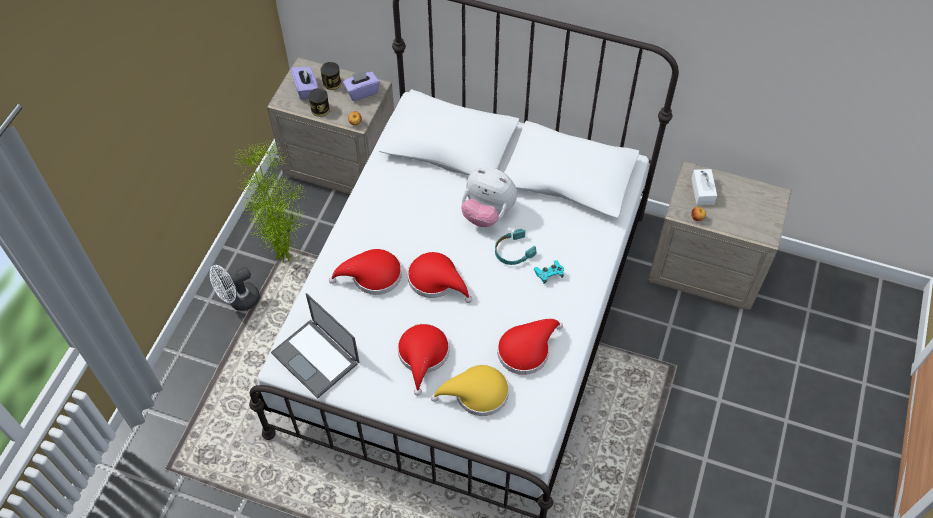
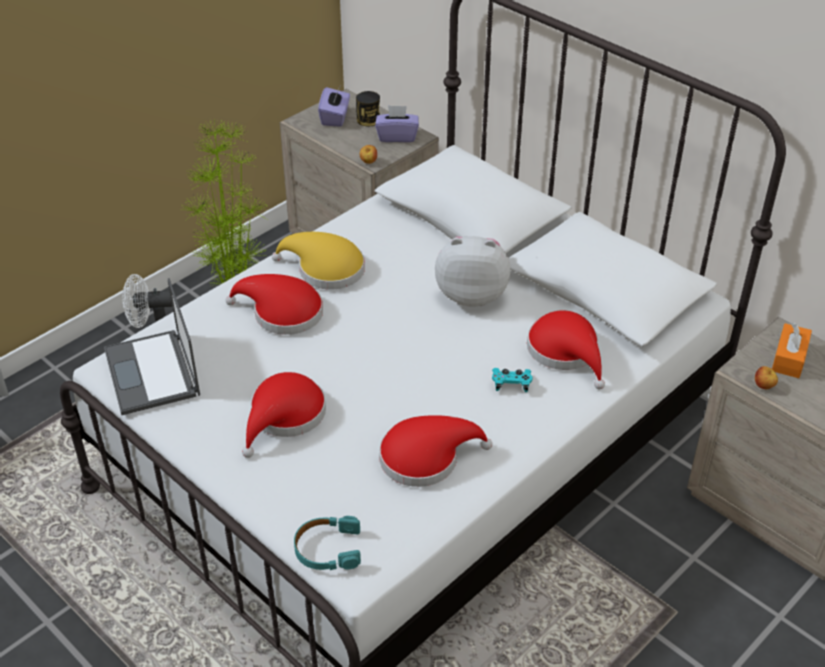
camera: 25 degrees right, 15 degrees down
(320, 109) = (337, 139): can -> none
(436, 280) = (358, 343): red hat -> red hat (566, 352)
(476, 394) = (324, 484): yellow hat -> yellow hat (325, 270)
(487, 213) = (471, 294): plush toy -> plush toy turned 135 degrees clockwise
(513, 251) = (479, 344): turquoise headphones -> turquoise headphones (327, 549)
(702, 191) = (789, 358): white tissue box -> orange tissue box

